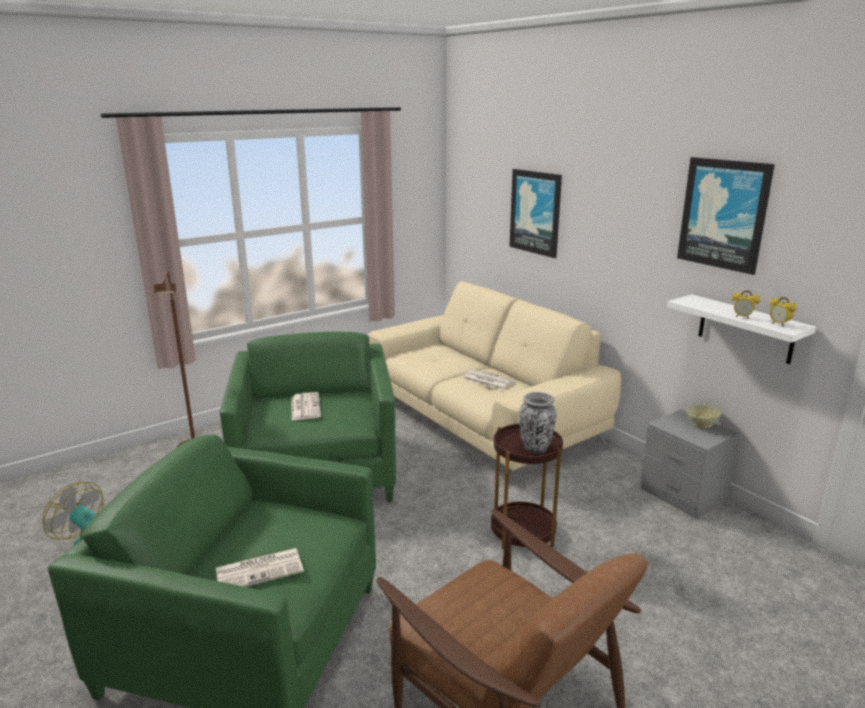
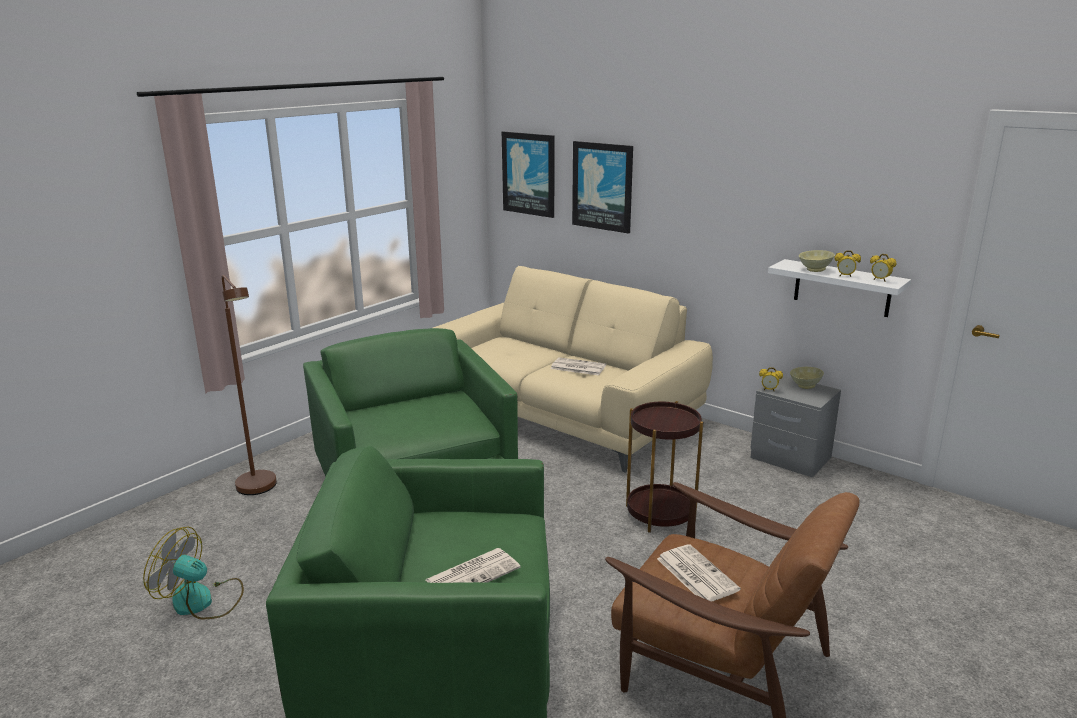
camera: 15 degrees left, 0 degrees up
(305, 407) = (407, 414): newspaper -> newspaper (695, 574)
(535, 448) = (675, 424): vase -> none
(661, 424) = (769, 390): none -> alarm clock
(713, 308) = (814, 270): none -> beige bowl
(723, 214) = (814, 179): picture -> picture (529, 174)

